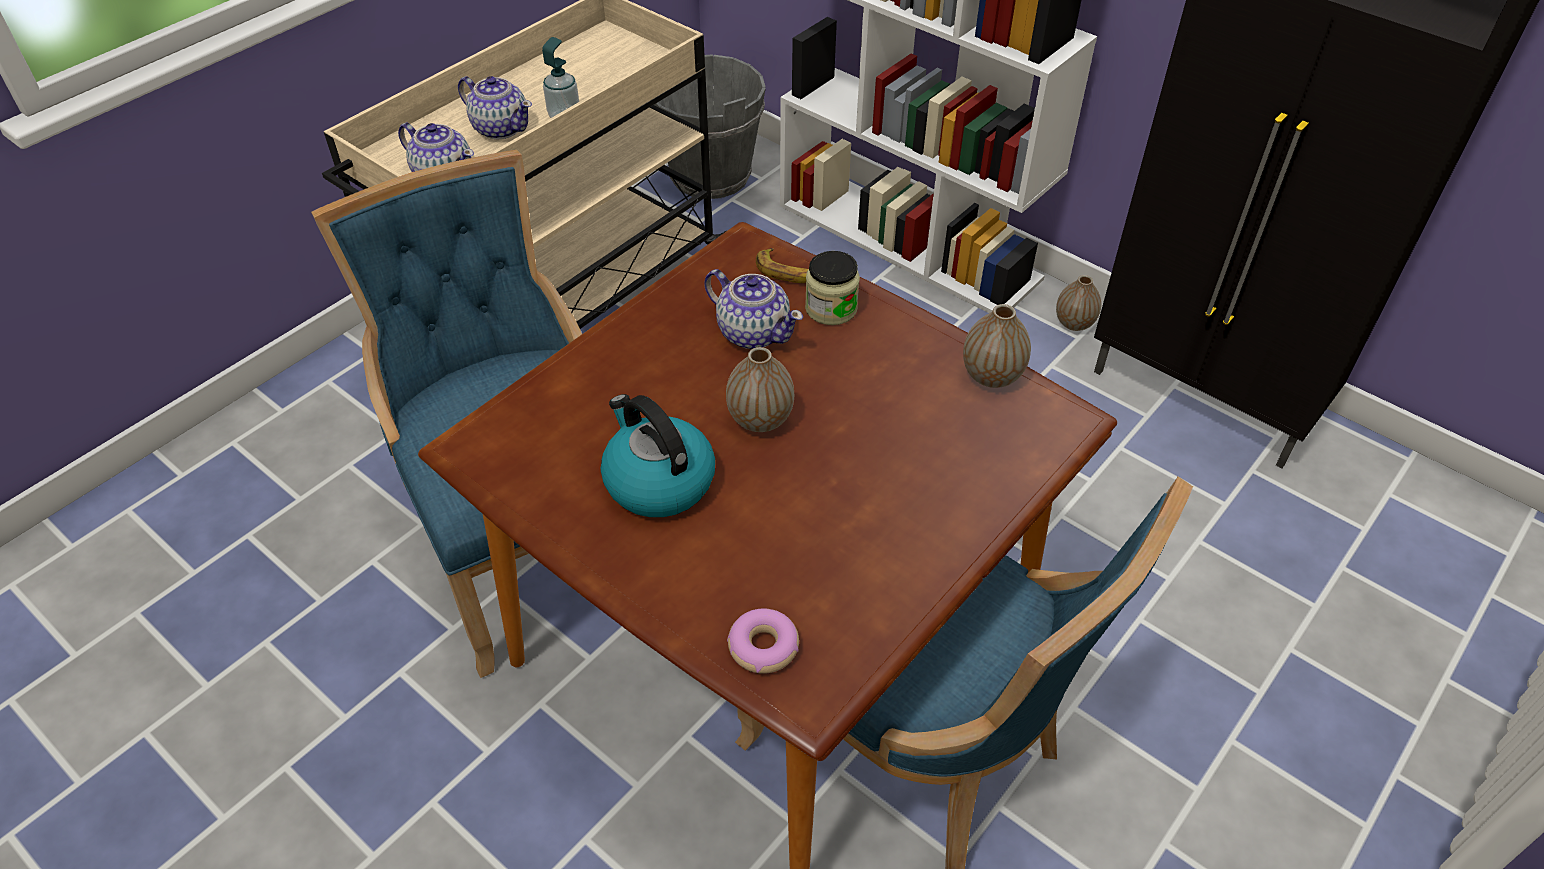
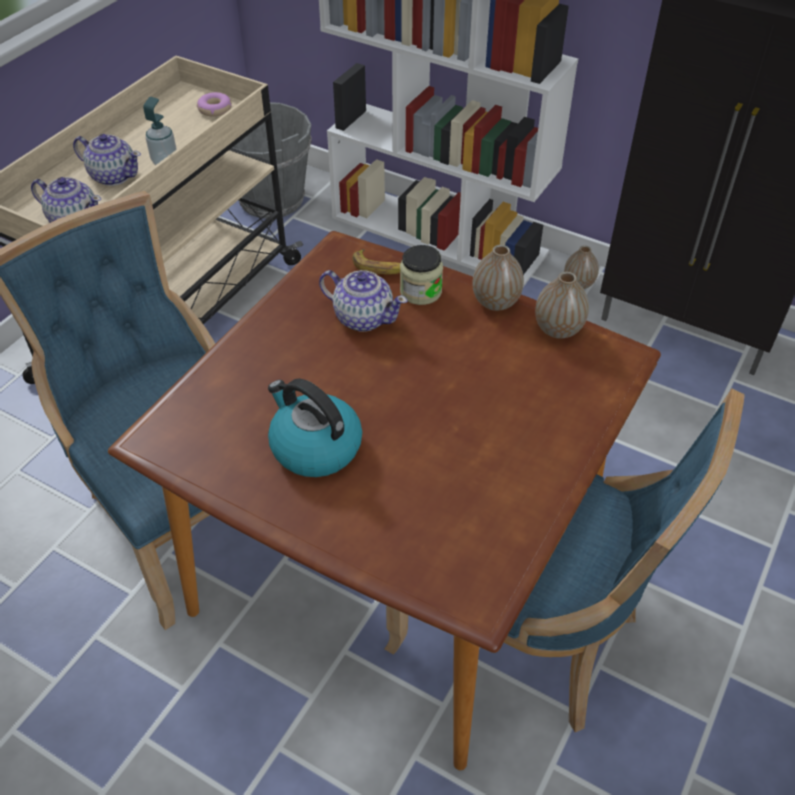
camera: 10 degrees left, 0 degrees up
(760, 419) = (385, 386): vase -> vase (495, 302)
(763, 647) = (431, 568): donut -> donut (215, 109)

